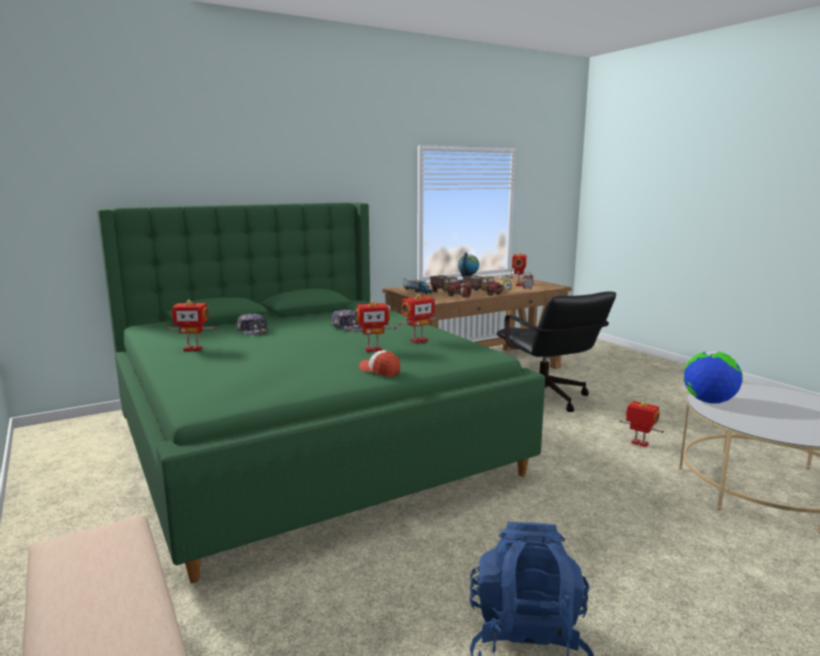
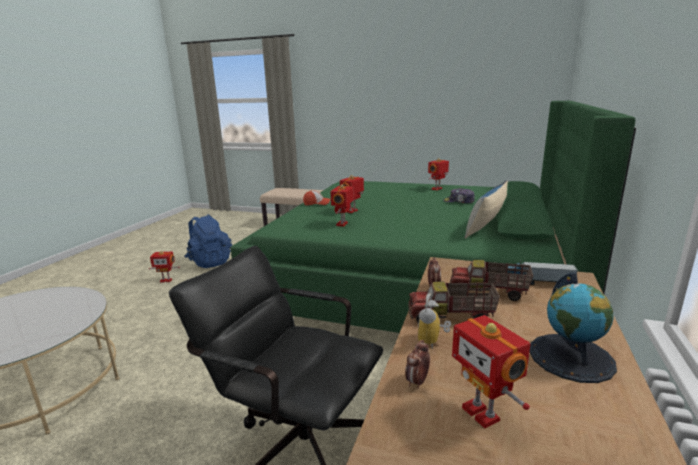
camera: 140 degrees right, 5 degrees up
(328, 314) = (485, 227): none -> pillow
(348, 326) = (422, 220): cap -> none
(639, 444) = (154, 400): toy robot -> toy robot (166, 280)
(709, 401) = (84, 311): globe -> none

